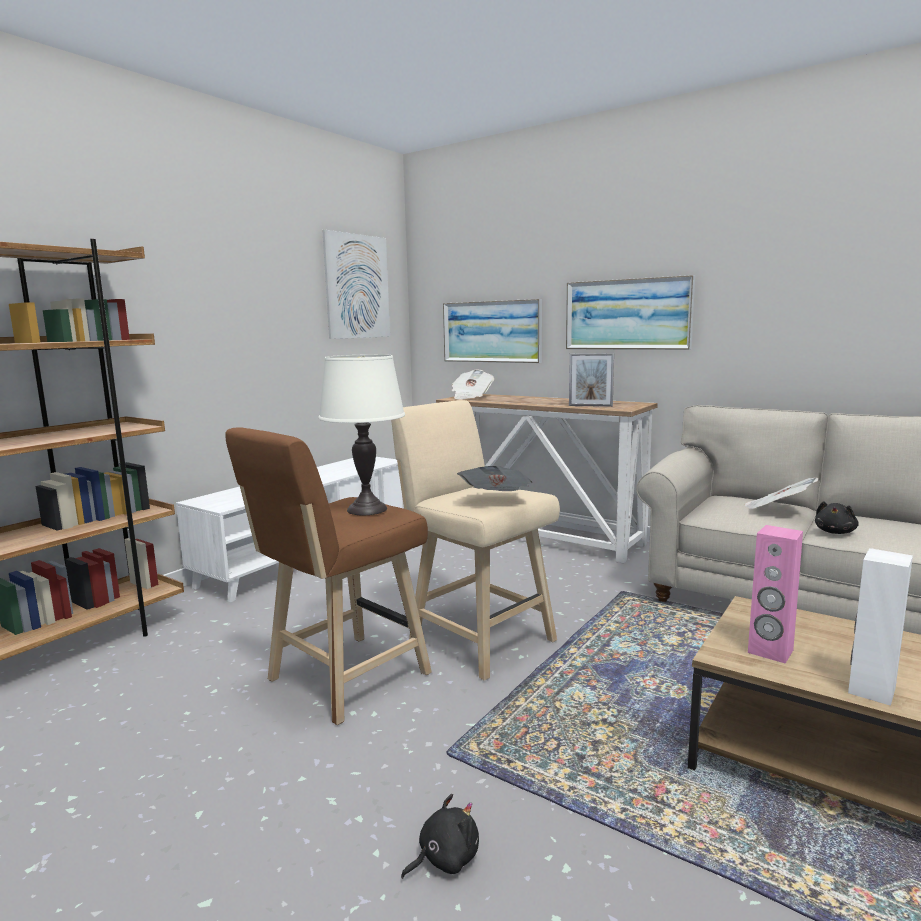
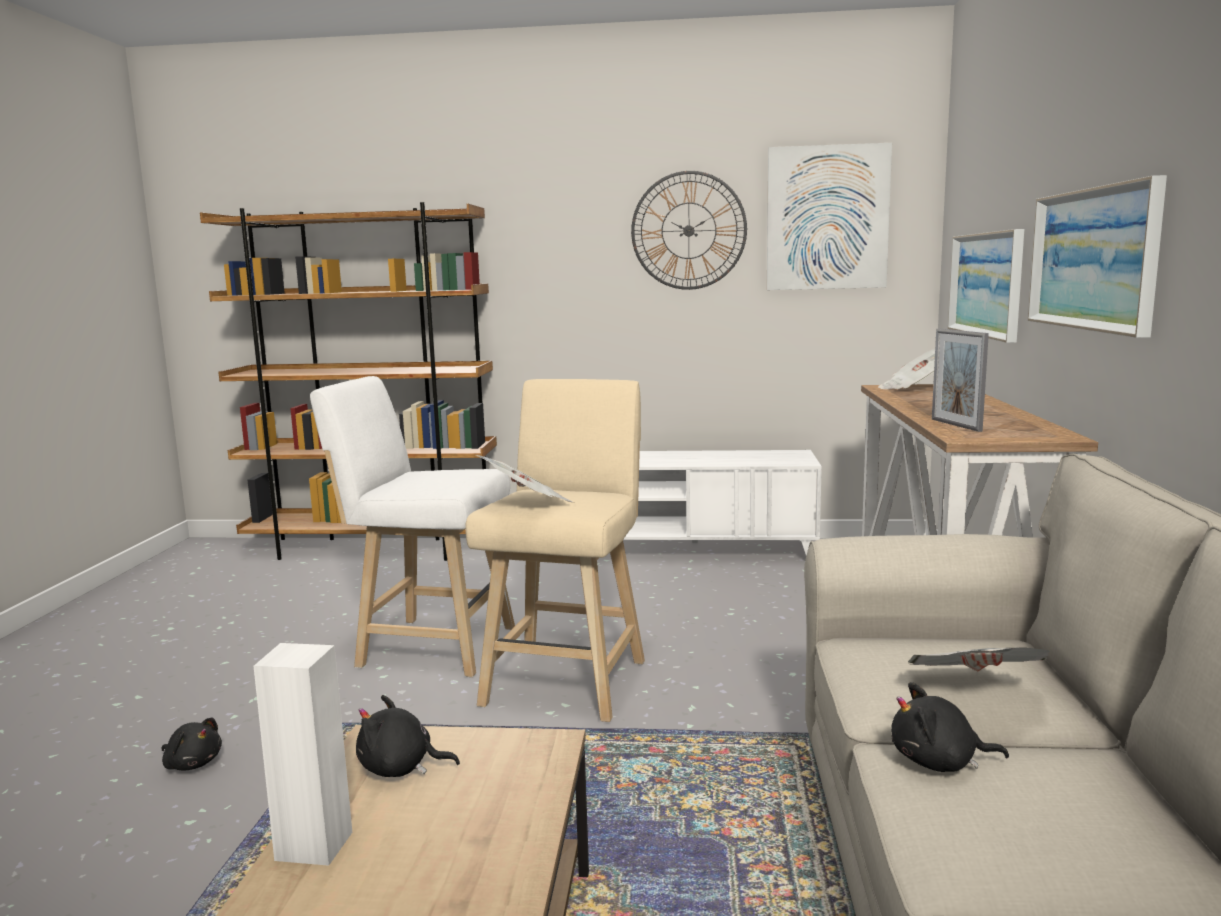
camera: 60 degrees right, 0 degrees up
(278, 290) = (688, 230): none -> wall clock
(342, 680) = (429, 646): brown stool -> white stool
(367, 509) = (444, 479): white table lamp -> none
(770, 652) = (400, 768): pink speaker -> black plush toy

